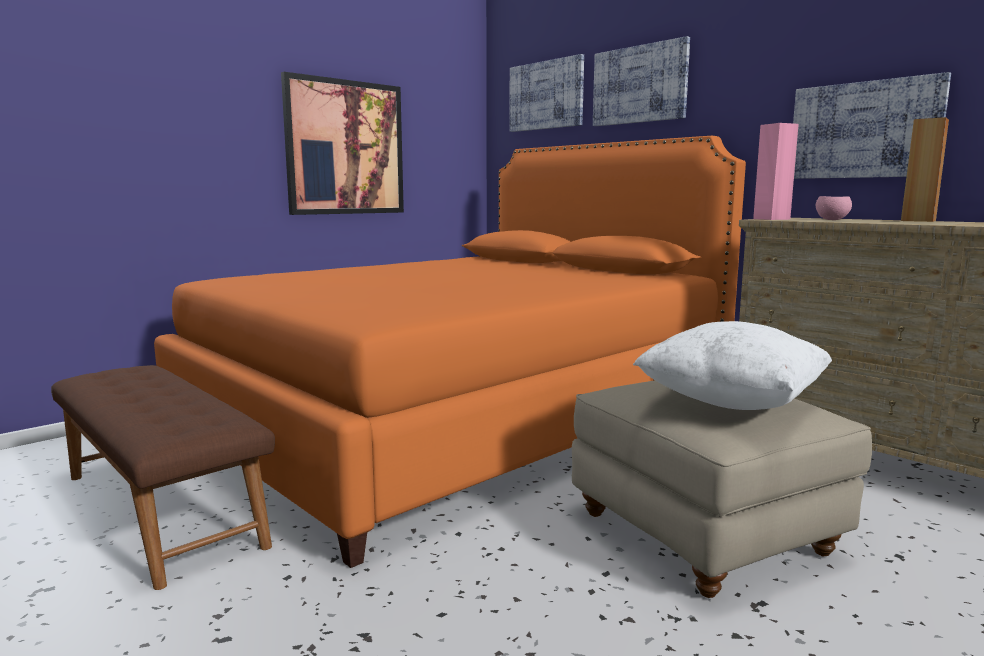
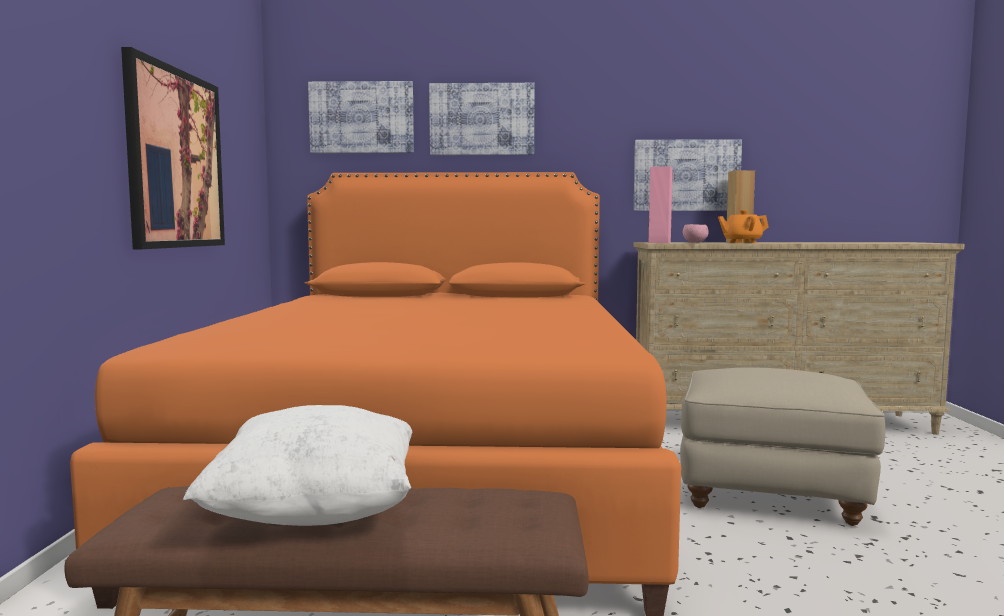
camera: 45 degrees left, 5 degrees down
(732, 402) = (806, 378): white pillow -> white pillow (317, 512)
(888, 222) = (742, 242): none -> orange teapot

